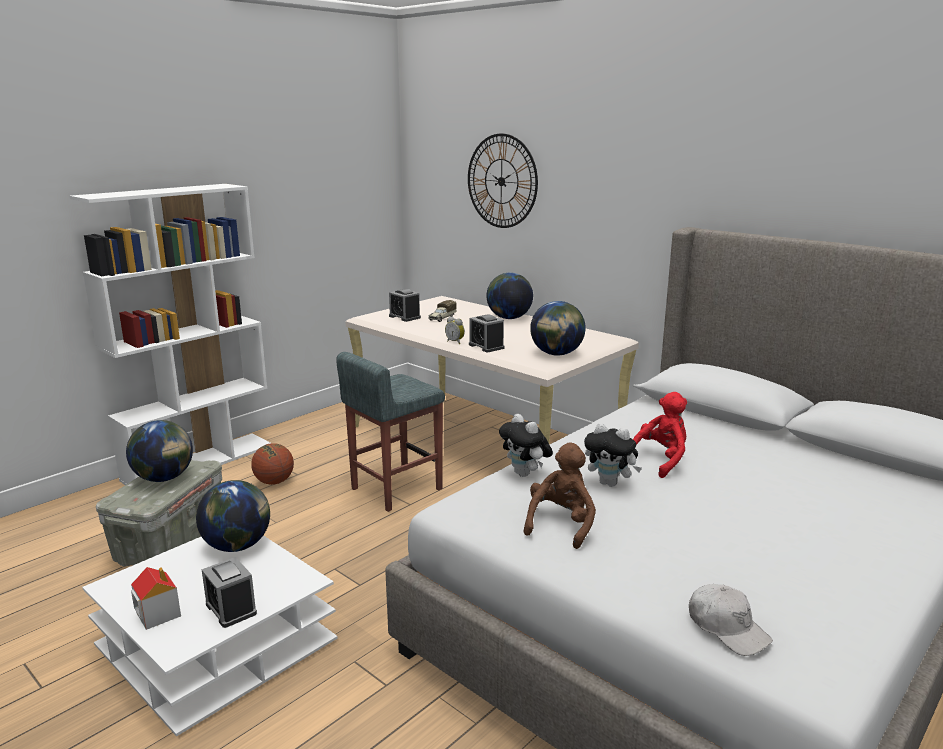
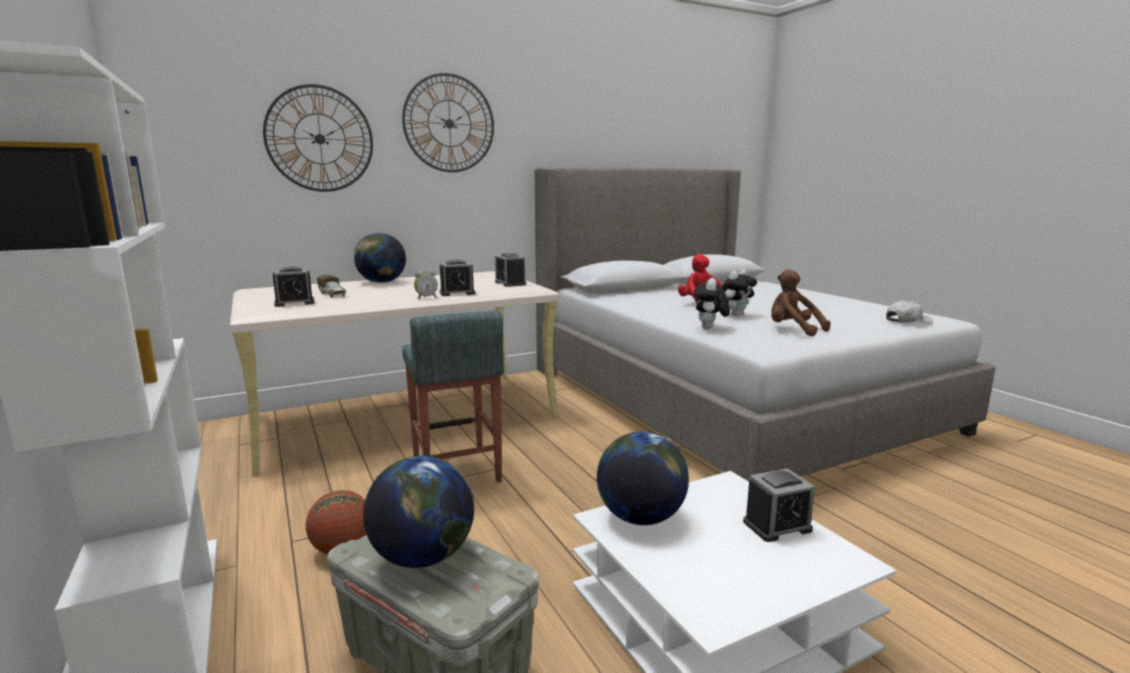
camera: 70 degrees left, 5 degrees down
(158, 614) = (785, 576): toy house -> none
(525, 474) = (709, 329): plush toy -> plush toy turned 120 degrees clockwise
(556, 354) = (510, 283): globe -> alarm clock
(604, 169) = (449, 123): none -> wall clock

